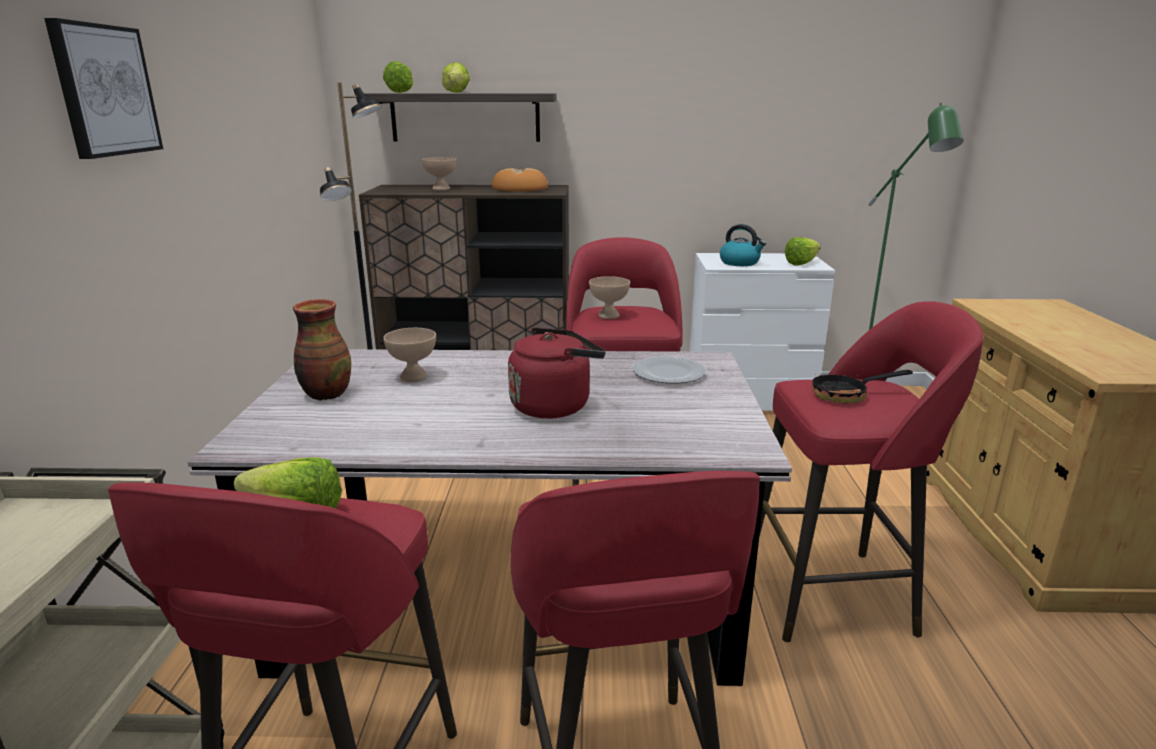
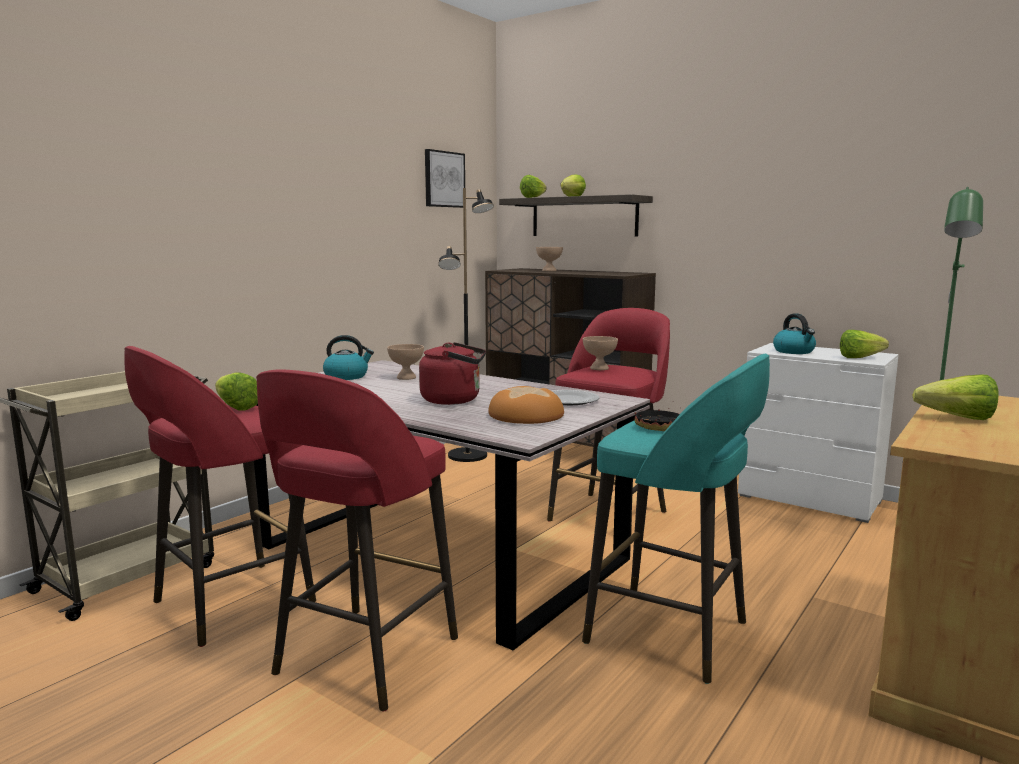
camera: 35 degrees right, 10 degrees down
(105, 90) = (276, 186): picture -> picture (444, 179)
(326, 394) = (347, 376): vase -> kettle
(520, 188) = (606, 272): bread -> bread (526, 415)
(833, 594) = (671, 634): red stool -> turquoise stool
(1046, 335) = (950, 418): none -> lettuce

